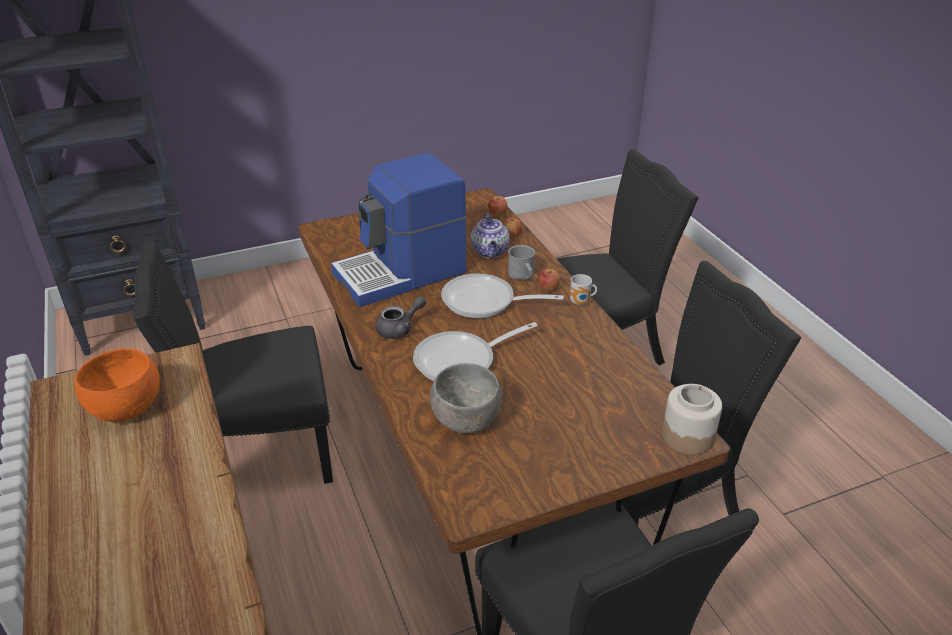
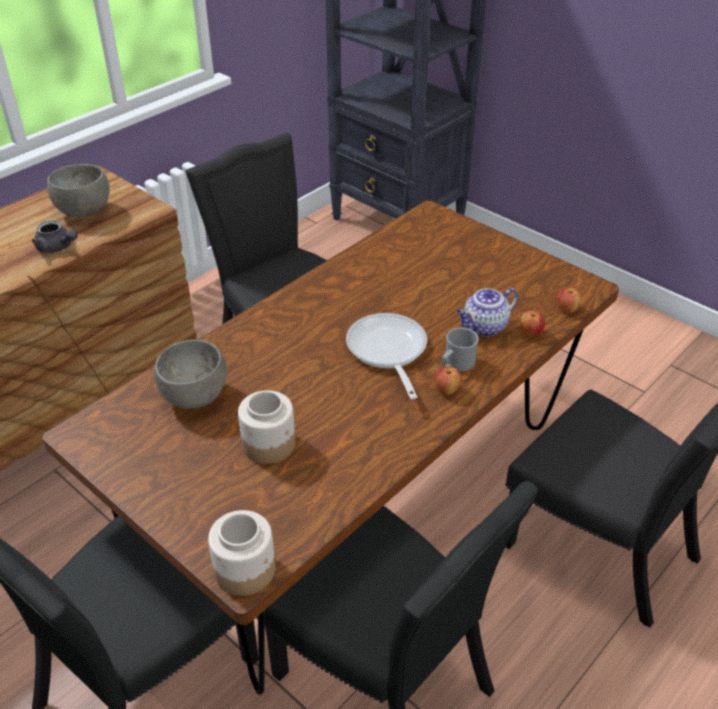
camera: 65 degrees right, 5 degrees up
(127, 408) = (85, 211): orange bowl -> grey bowl
(400, 329) = (306, 313): grey teapot -> grey teapot (57, 247)
(401, 274) = (395, 284): coffee machine -> none
(461, 361) = (280, 366): frying pan -> none
(555, 391) = (269, 444): none -> jar
(581, 303) = (439, 423): mug -> none

